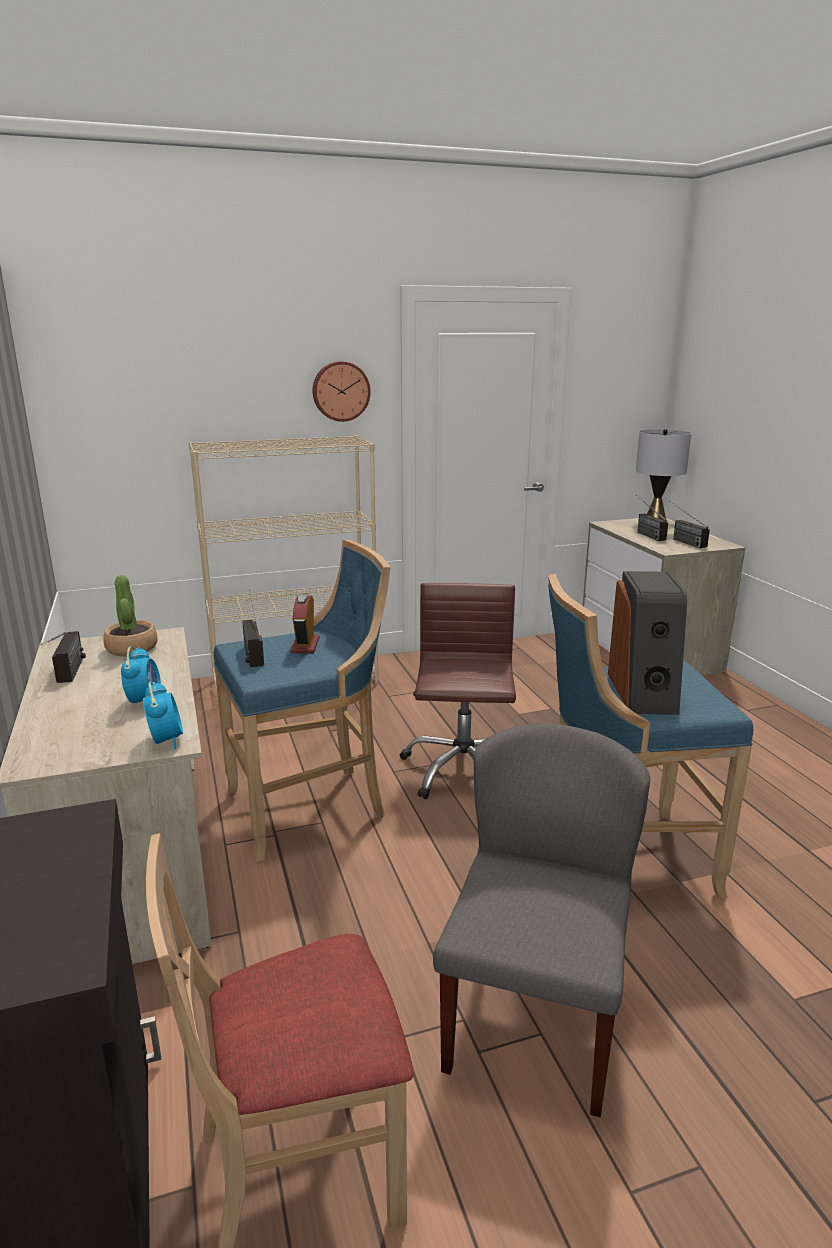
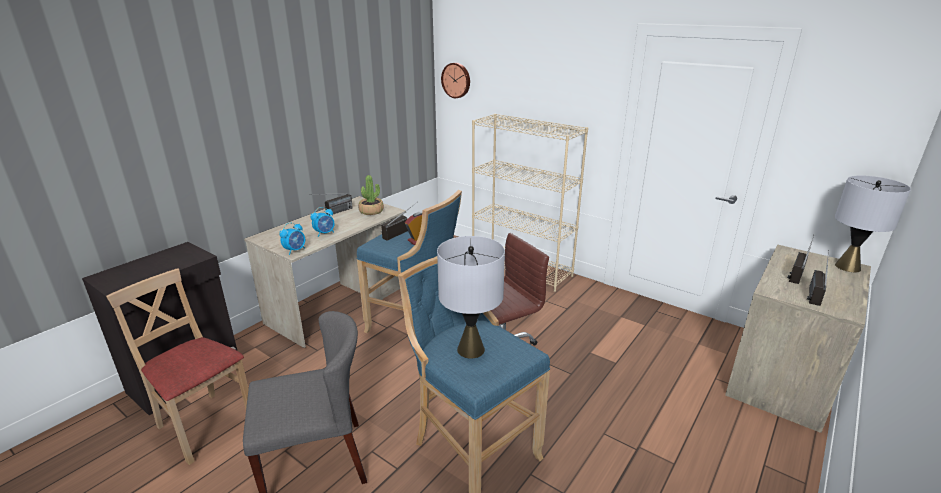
camera: 55 degrees right, 5 degrees up
(340, 391) = (585, 95): wall clock -> wall clock (456, 80)
(644, 692) = (471, 349): speaker -> grey table lamp

